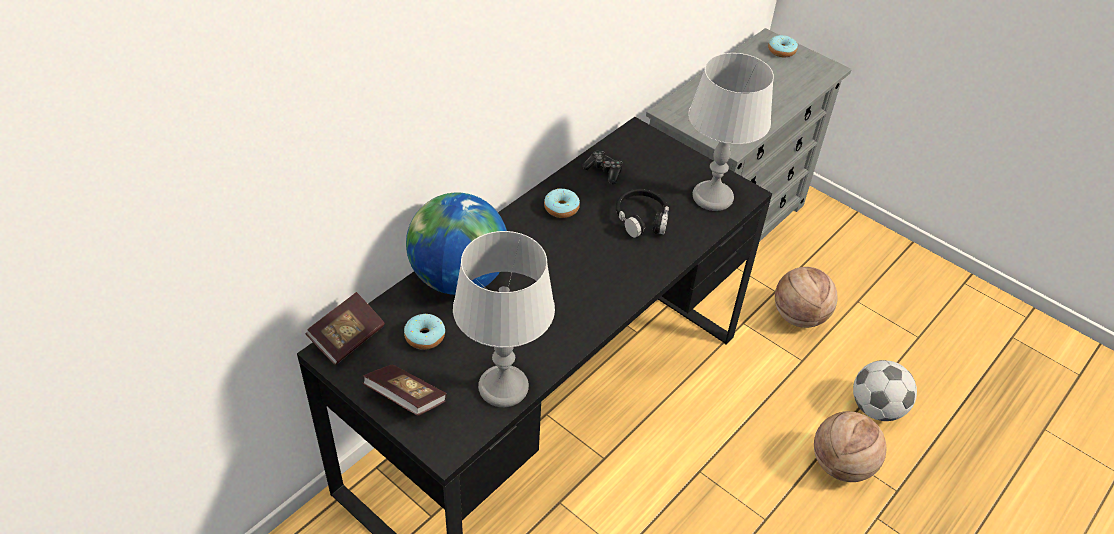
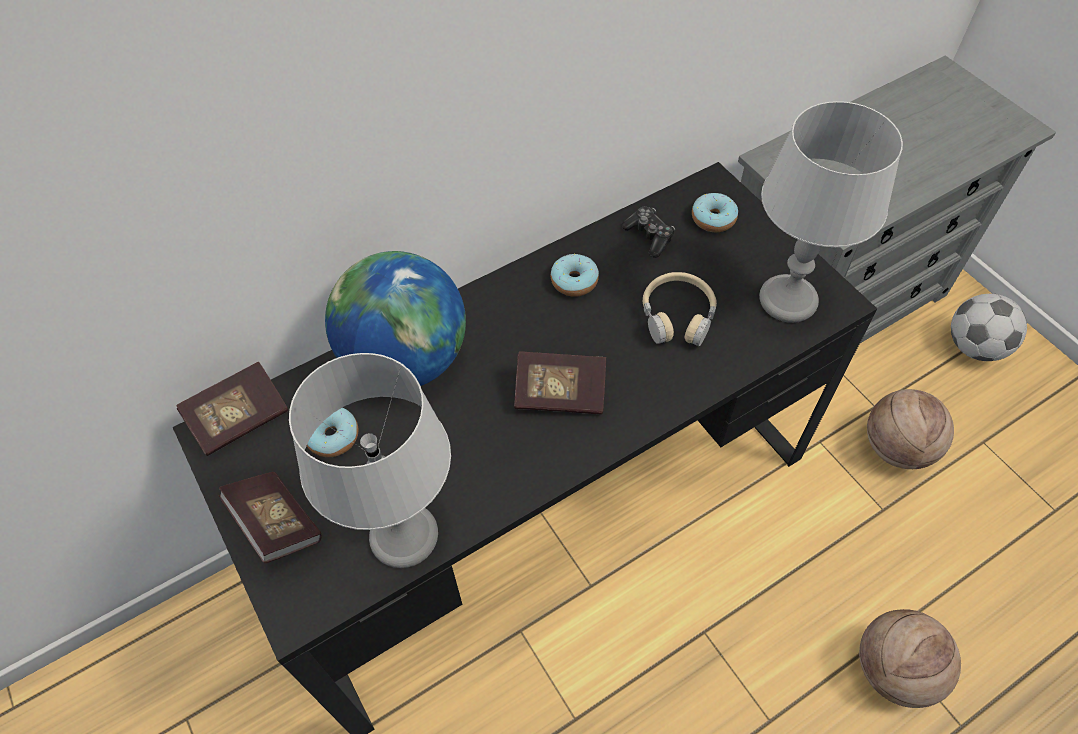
camera: 20 degrees right, 10 degrees up
(578, 280) = (559, 394): none -> book
(642, 219) = (677, 316): black headphones -> beige headphones
(781, 51) = (958, 92): donut -> donut (713, 219)
(876, 408) = (965, 599): football -> football (974, 346)

